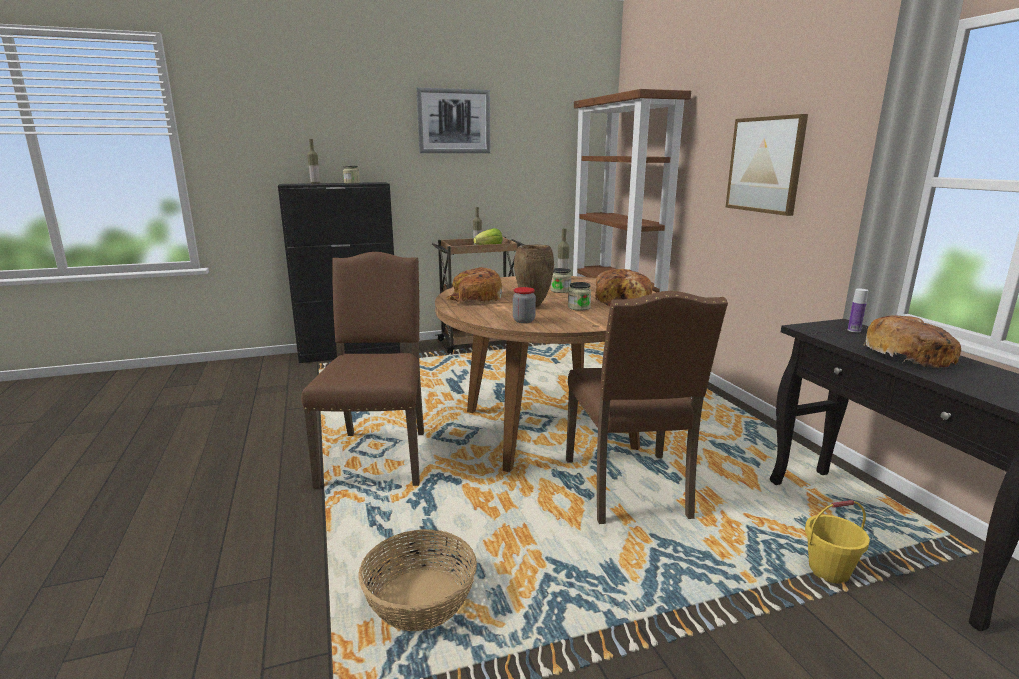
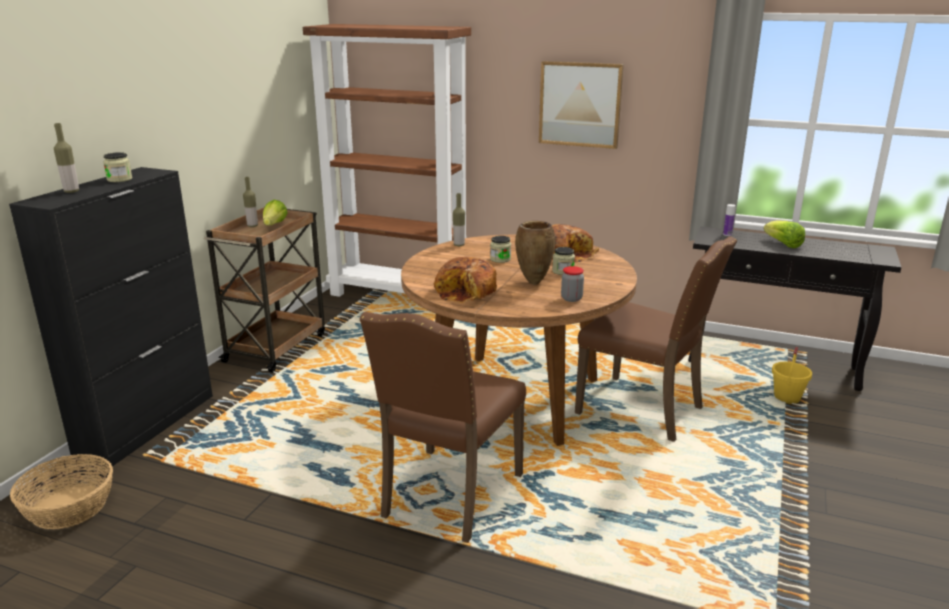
camera: 50 degrees left, 5 degrees up
(378, 456) = (449, 496): brown chair -> brown chair turned 105 degrees counterclockwise
(419, 598) = (691, 552): basket -> basket (68, 507)
(454, 121) = (198, 66): picture -> none
(909, 355) = (783, 244): bread -> lettuce

